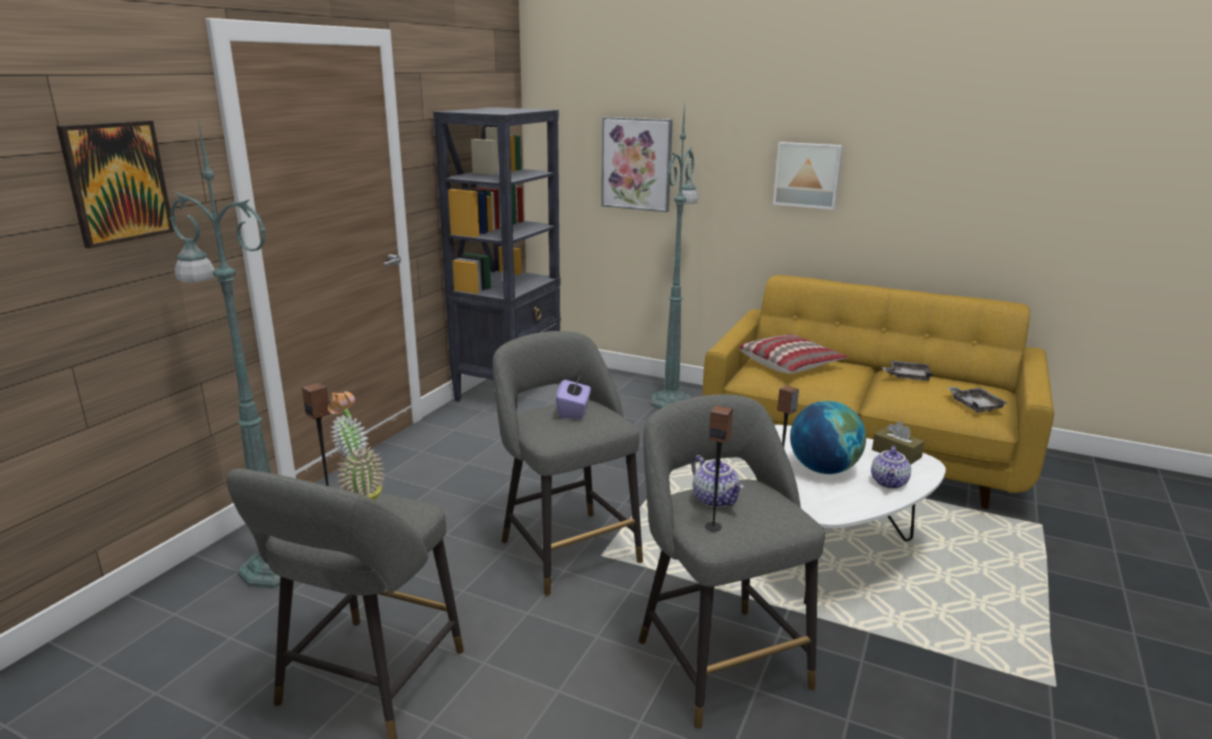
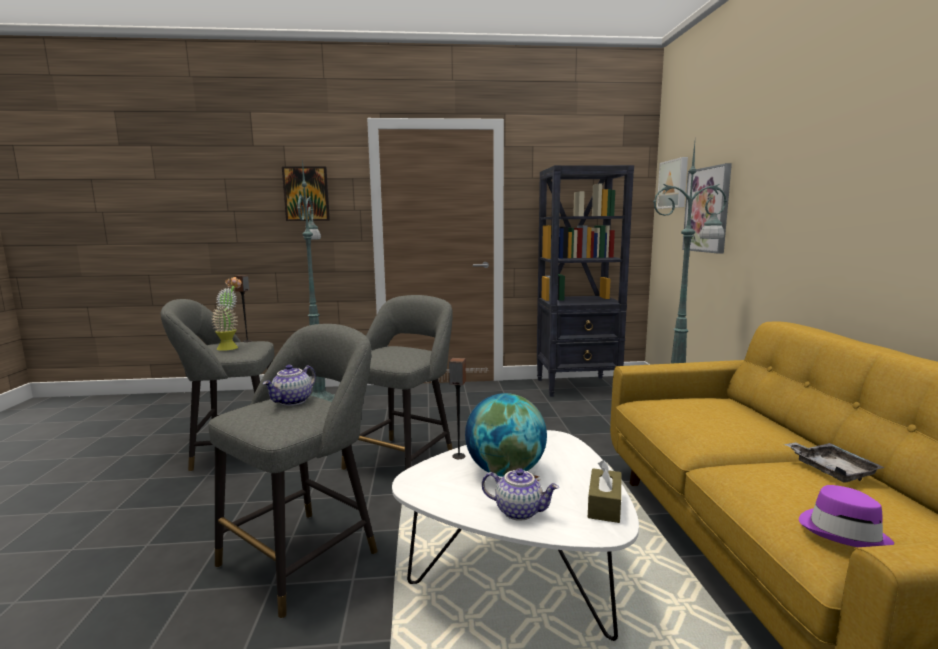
camera: 60 degrees right, 10 degrees down
(574, 411) = (405, 351): purple tissue box -> none
(713, 526) = (249, 408): speaker -> none
(789, 364) = (709, 409): pillow -> none
(807, 175) = (835, 203): picture -> picture (674, 184)
(889, 483) = (519, 511): teapot -> teapot turned 150 degrees counterclockwise
(975, 405) = (843, 531): grey tray -> purple hat

